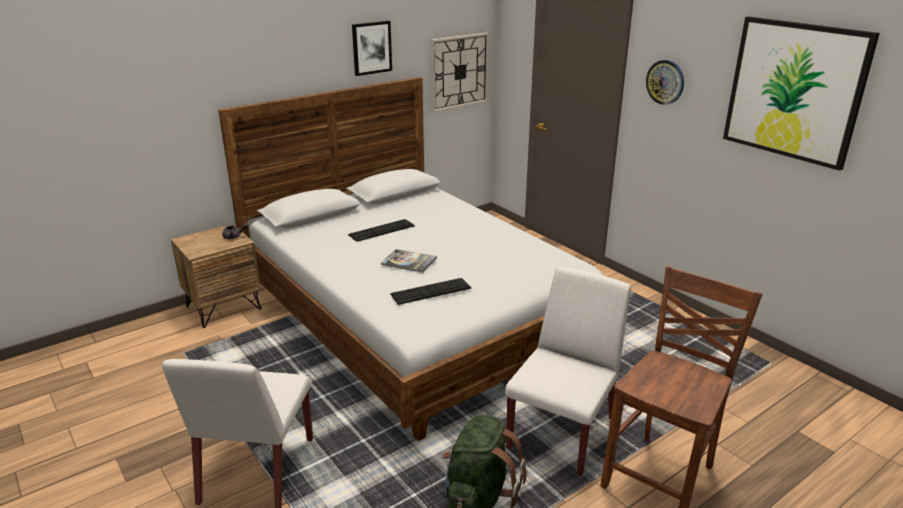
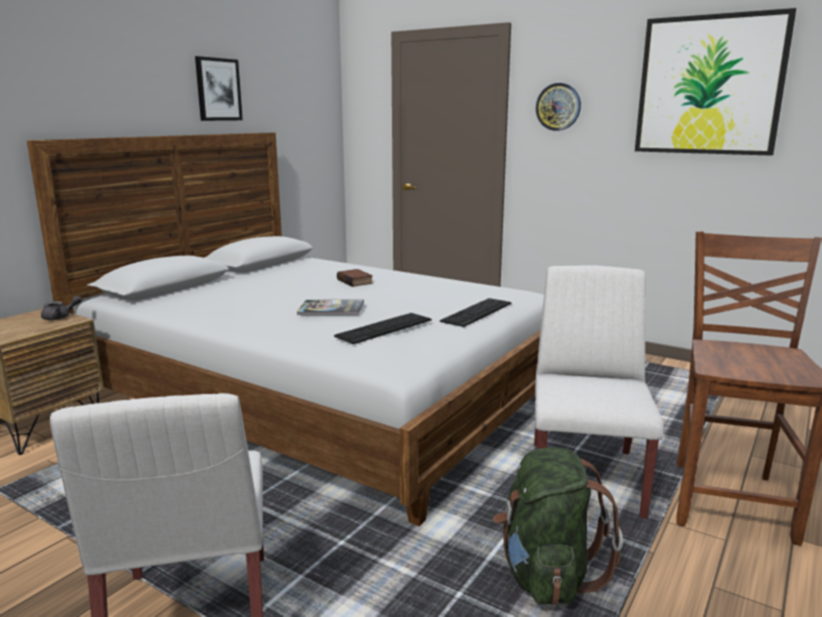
camera: 20 degrees left, 10 degrees down
(381, 230) = (271, 290): keyboard -> keyboard (477, 312)
(451, 229) = (356, 281): none -> book
(459, 71) = (310, 133): wall clock -> none

